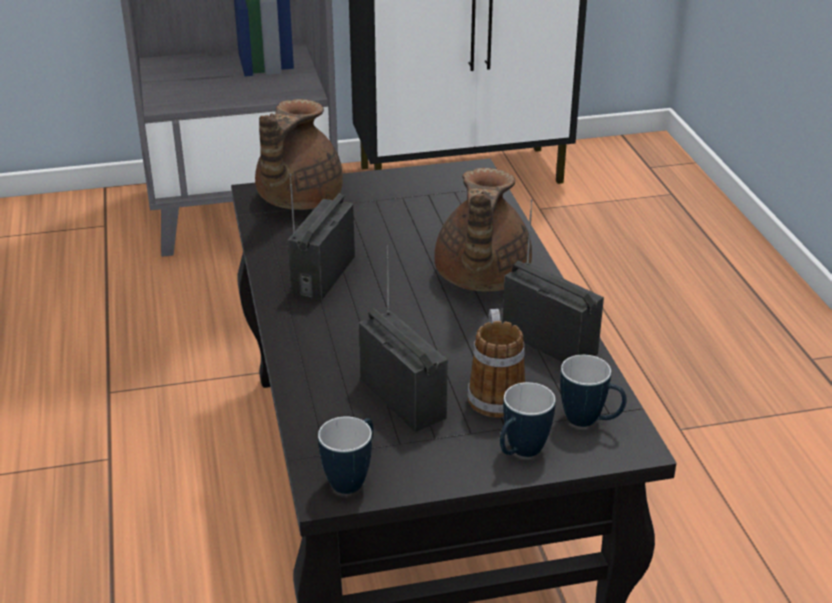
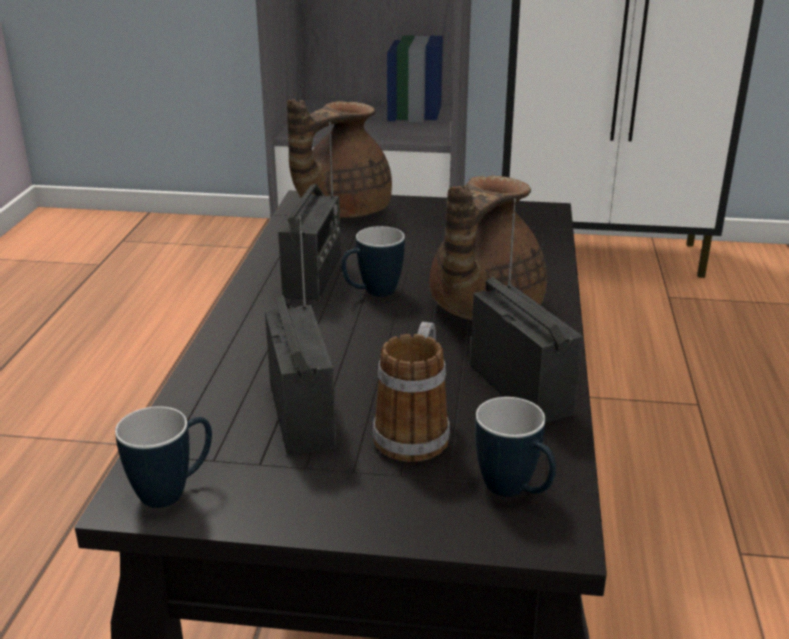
camera: 20 degrees right, 5 degrees down
(323, 275) = (313, 277): radio -> radio turned 150 degrees clockwise
(520, 453) = (397, 510): mug -> mug (372, 293)

